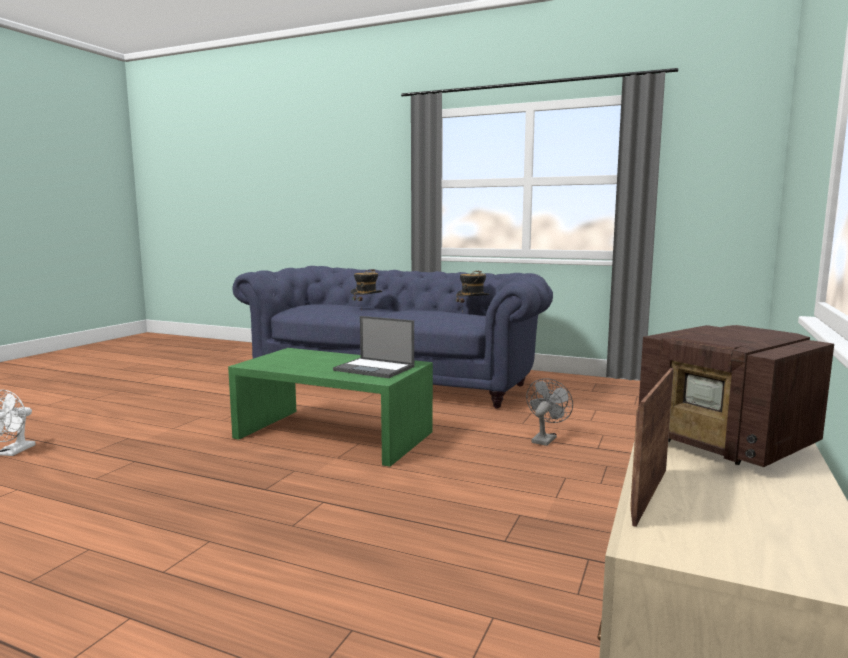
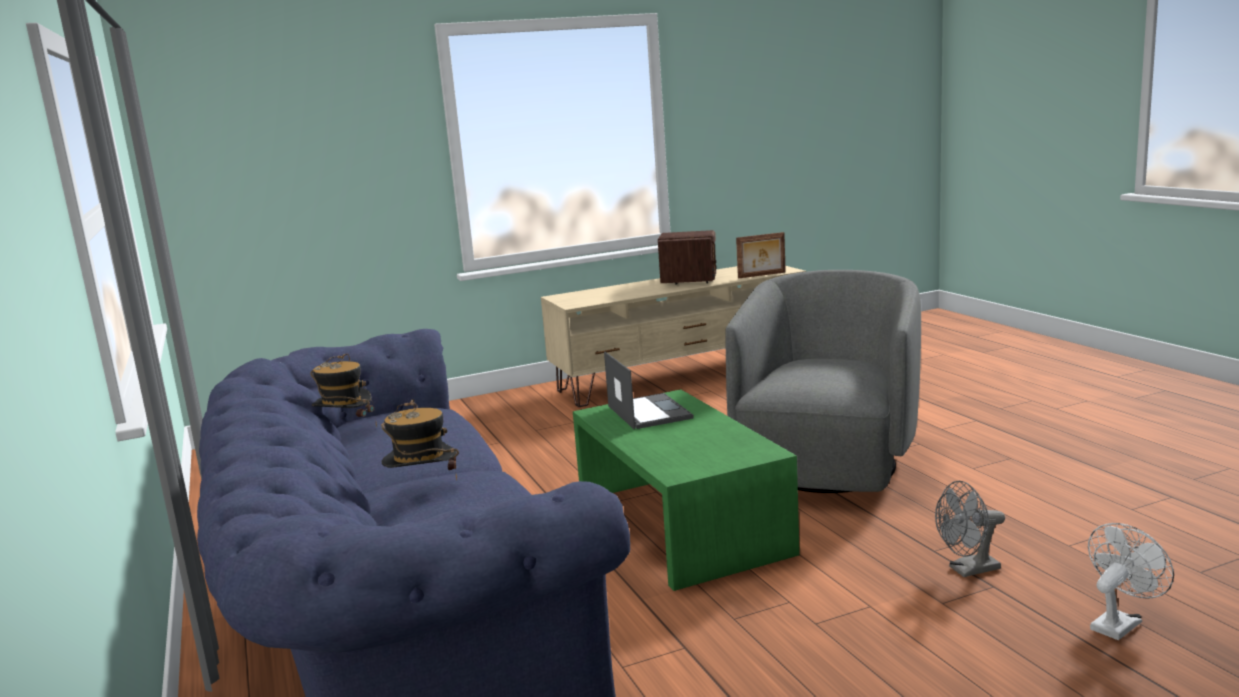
camera: 135 degrees left, 5 degrees up
(263, 507) = (828, 465): none -> grey armchair
(545, 439) = (511, 460): grey fan -> grey fan (968, 570)

